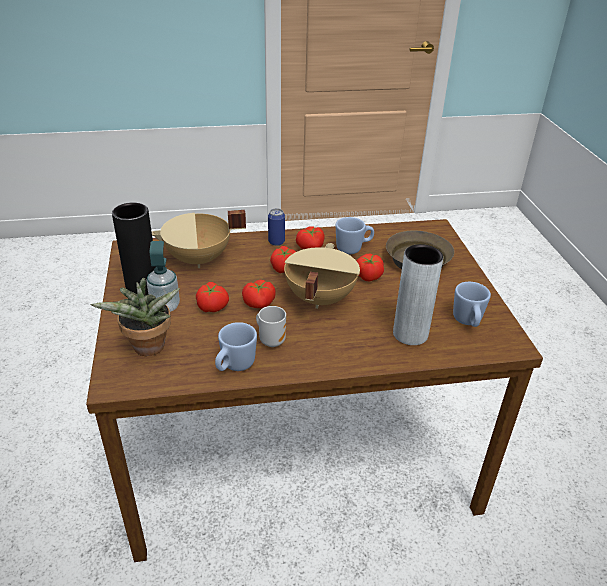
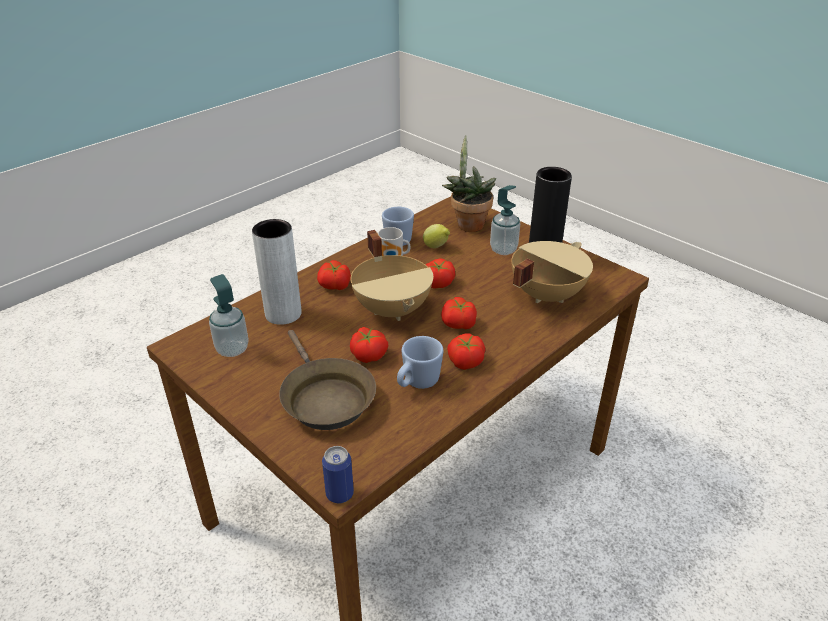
camera: 145 degrees right, 0 degrees up
(213, 306) = (470, 265): tomato -> tomato (334, 285)
(214, 337) = (436, 247): none -> lemon
(276, 242) = (508, 350): can -> can (339, 494)
(468, 322) = (232, 349): blue mug -> soap dispenser

